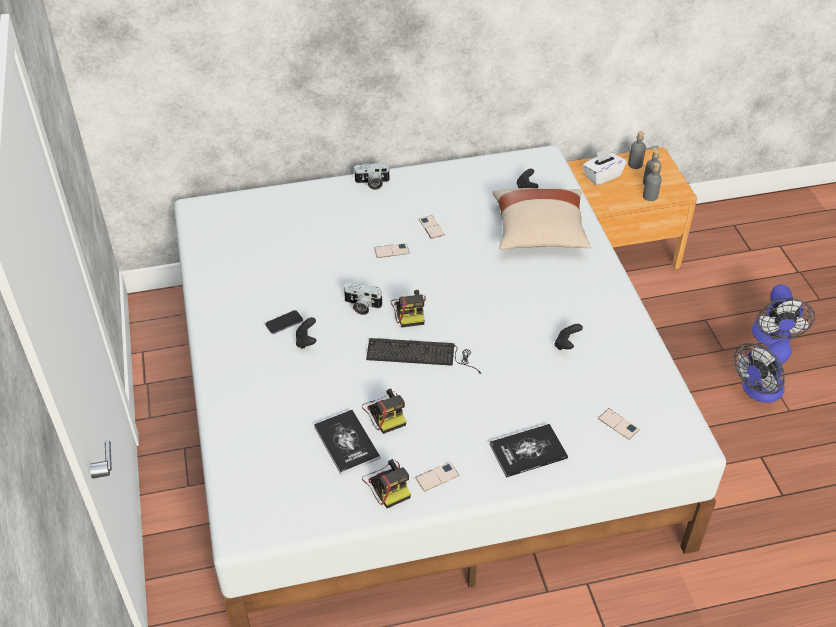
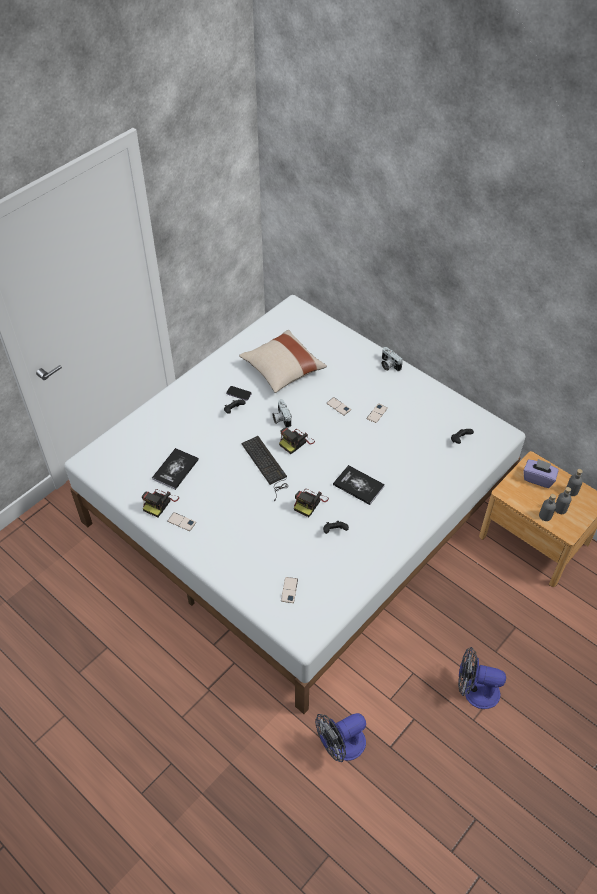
camera: 55 degrees right, 5 degrees up
(385, 413) = (209, 474): camera -> camera (310, 503)
(528, 451) = (232, 554): book -> book (358, 485)
(539, 233) = (423, 468): beige pillow -> beige pillow (282, 370)
(602, 176) = (538, 478): white tissue box -> purple tissue box
(772, 338) = (537, 678): fan -> fan (341, 746)

